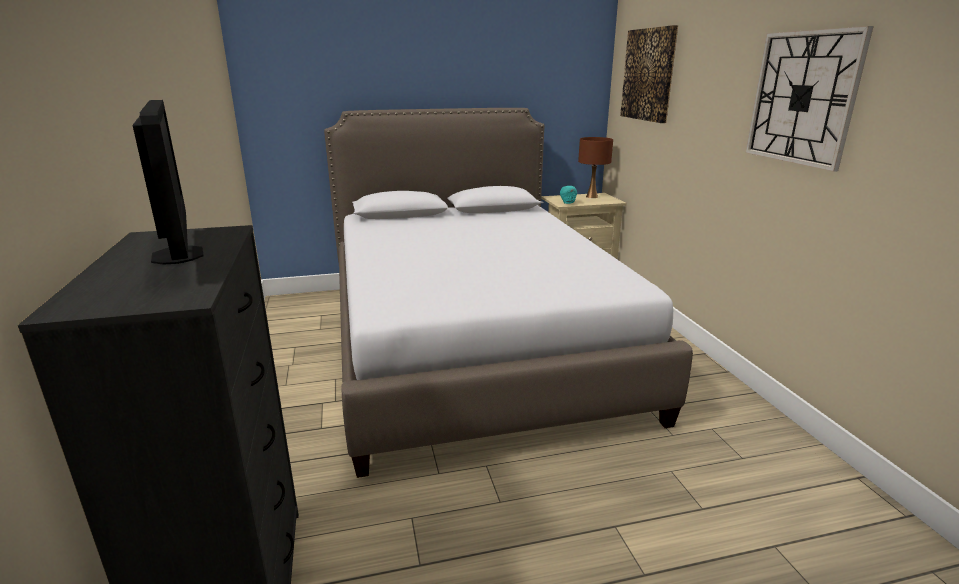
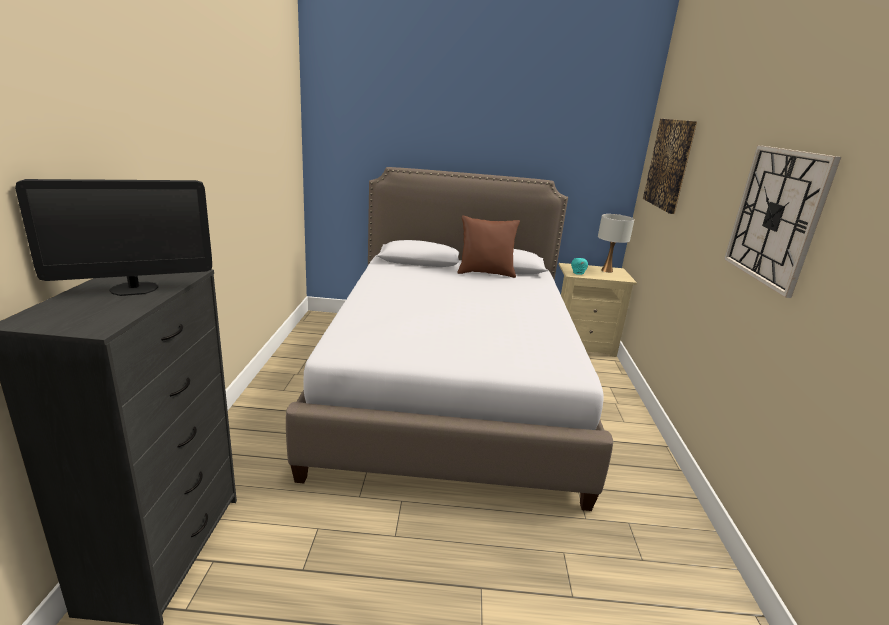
camera: 15 degrees right, 0 degrees up
(177, 255) = (134, 289): monitor -> monitor turned 75 degrees clockwise
(479, 215) = (485, 273): none -> brown pillow
(592, 197) = (607, 271): brown table lamp -> white table lamp

